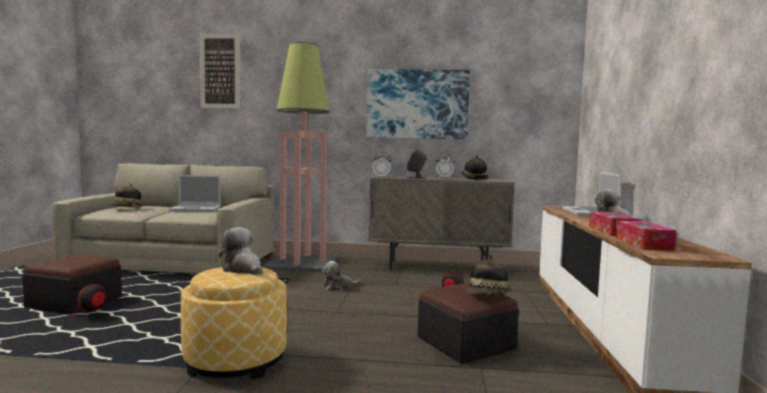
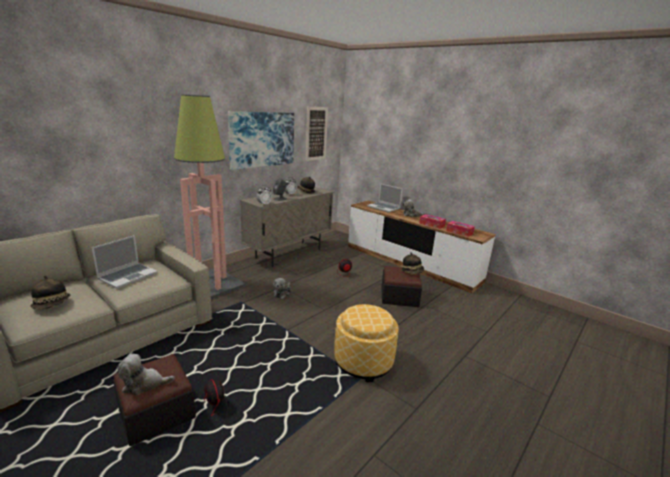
camera: 55 degrees left, 15 degrees up
(220, 71) = (72, 112): picture -> picture (316, 133)
(243, 269) = (361, 311): plush toy -> plush toy (144, 384)

